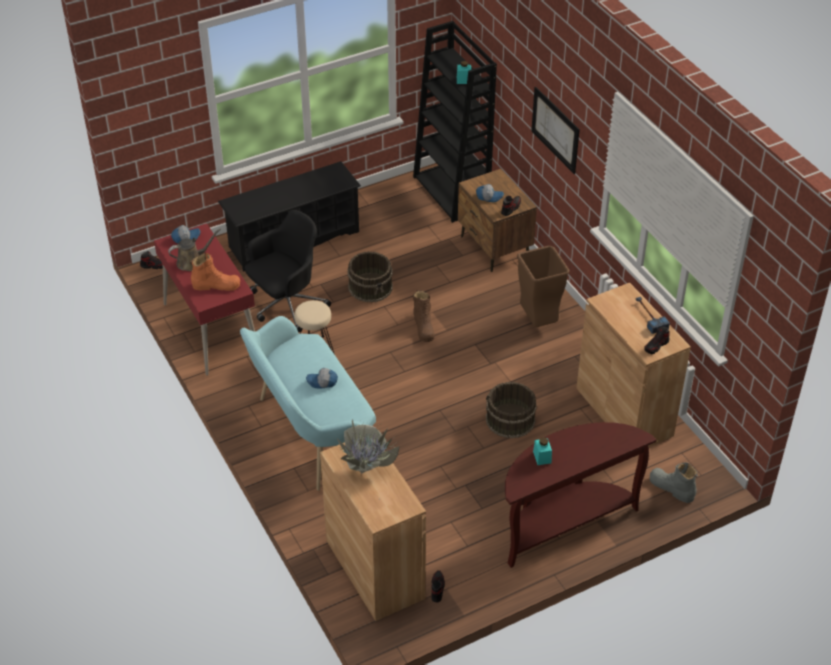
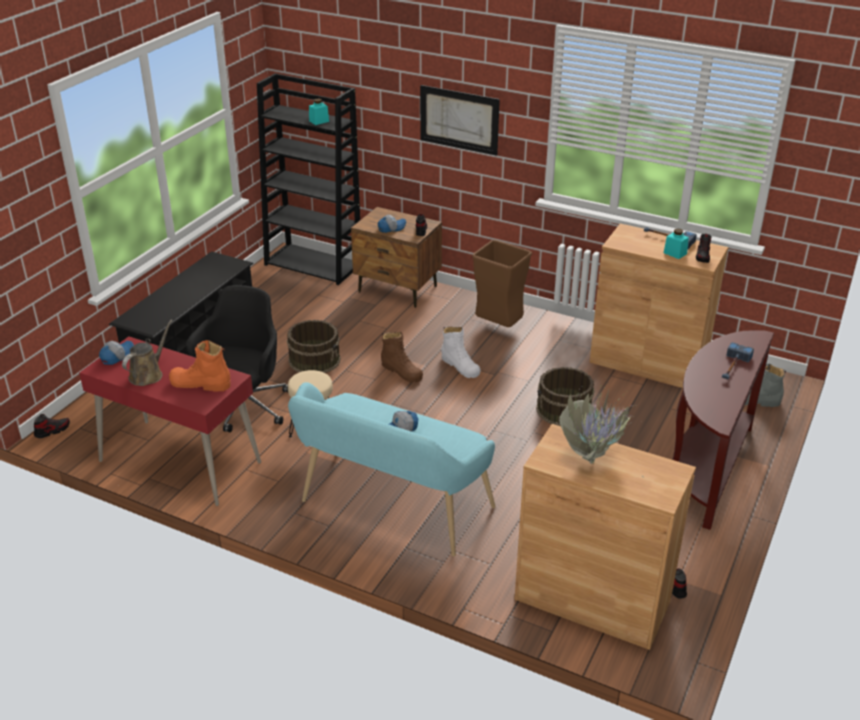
camera: 35 degrees left, 10 degrees down
(216, 285) = (200, 384): orange boot -> orange boot turned 135 degrees counterclockwise
(471, 343) = (460, 366): none -> white boot
(542, 457) = (705, 386): turquoise jar -> turquoise jar (675, 253)
(583, 452) = (732, 367): none -> hammer

